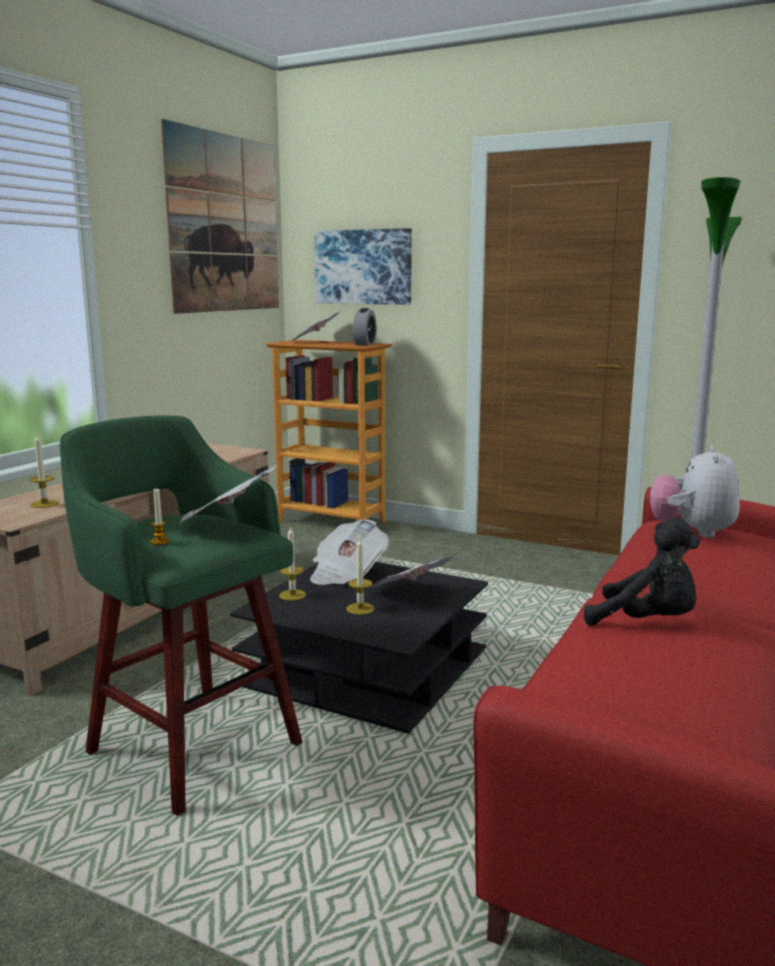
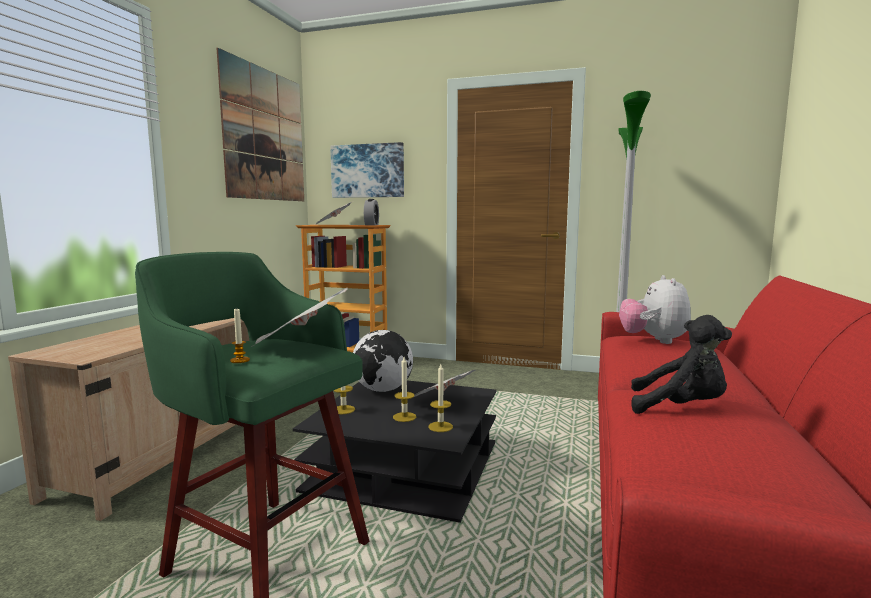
camera: 10 degrees left, 5 degrees down
(44, 504) = (116, 342): candle -> candle (440, 427)
(346, 573) = (383, 390): newspaper -> globe

